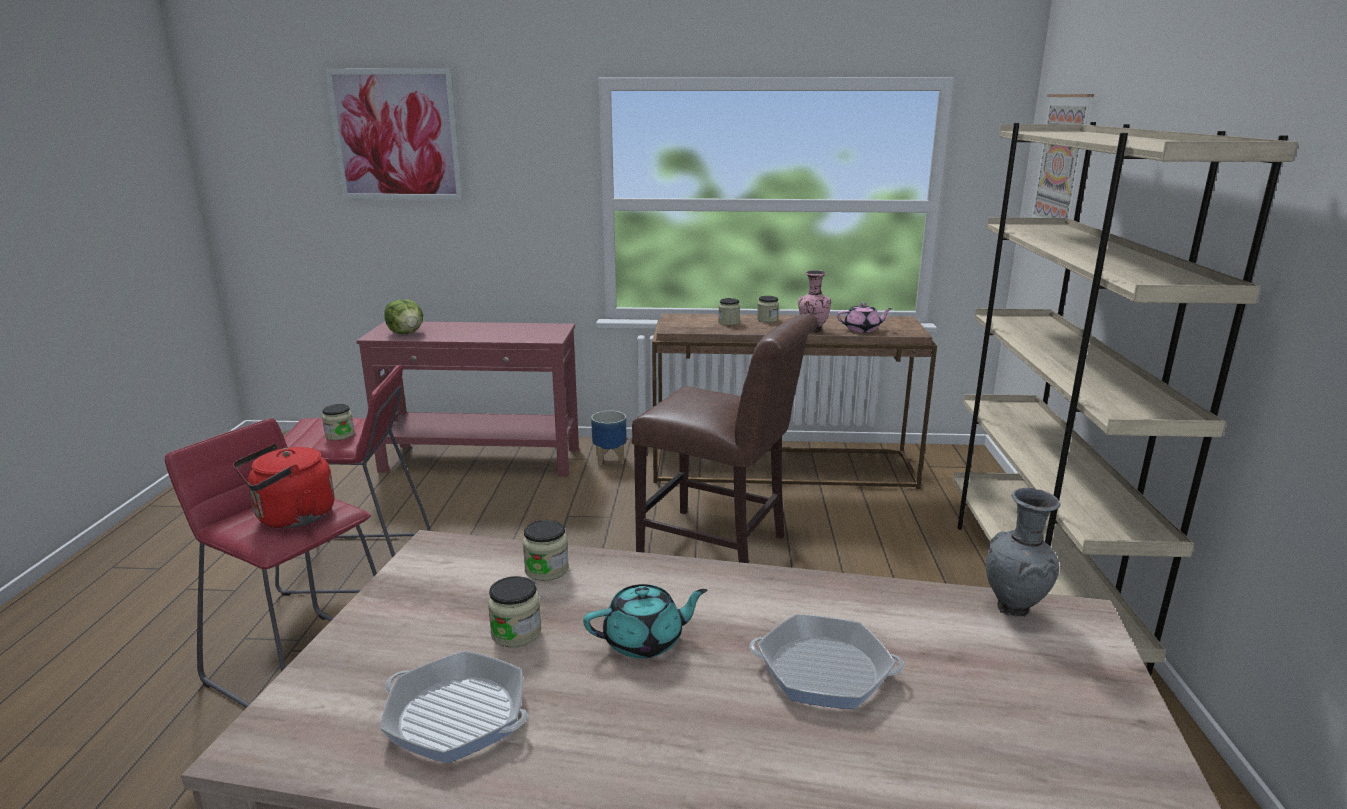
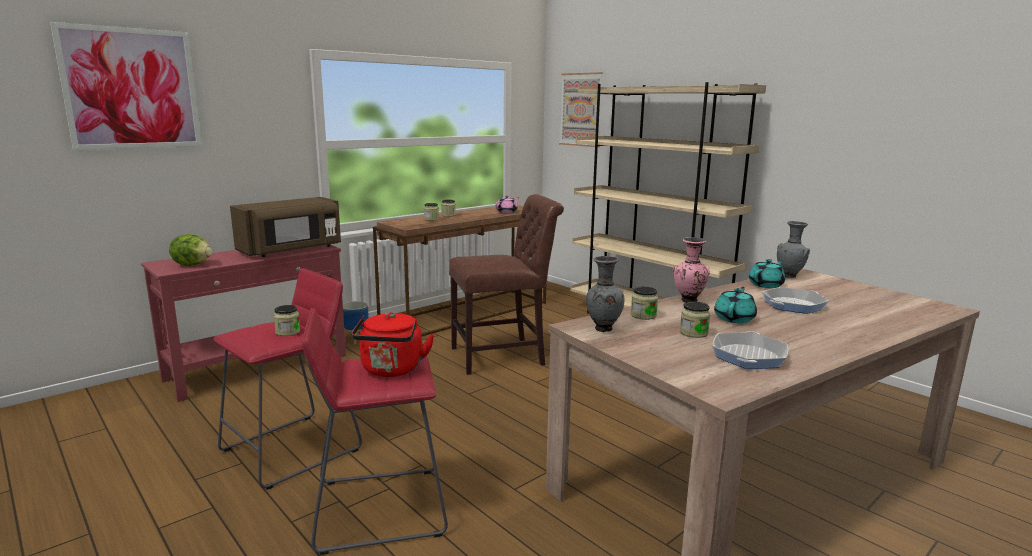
camera: 45 degrees left, 5 degrees down
(445, 565) = (602, 329): none -> grey vase
(456, 716) = (748, 356): frying pan -> frying pan turned 135 degrees clockwise
(516, 334) = (291, 250): none -> brown microwave
(812, 331) = (486, 216): pink vase -> pink vase (688, 301)
(906, 606) = (766, 285): none -> turquoise teapot

